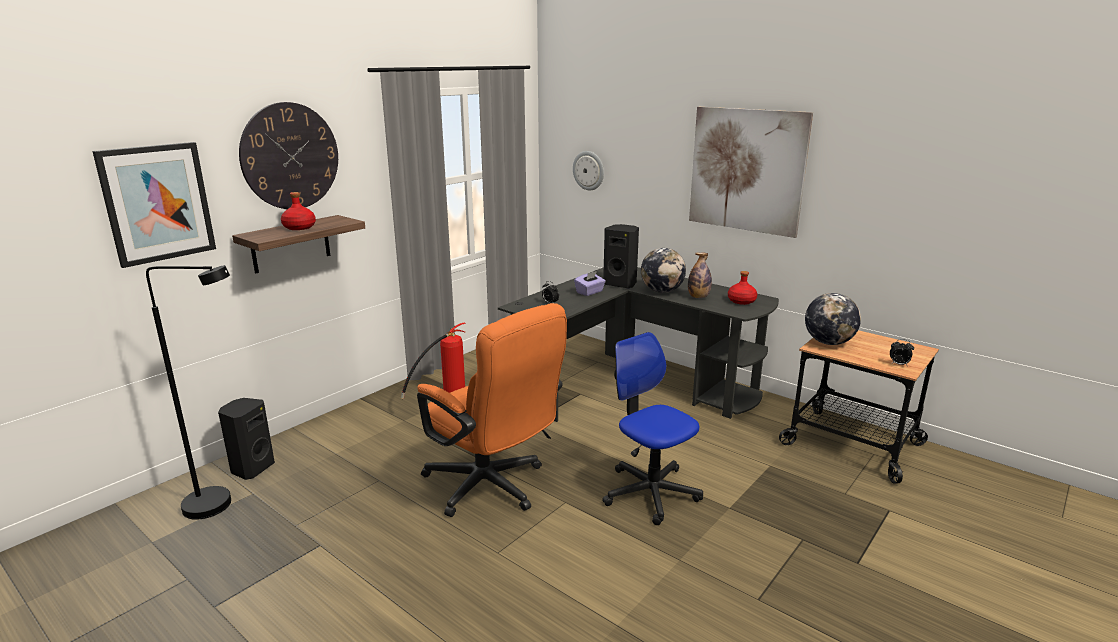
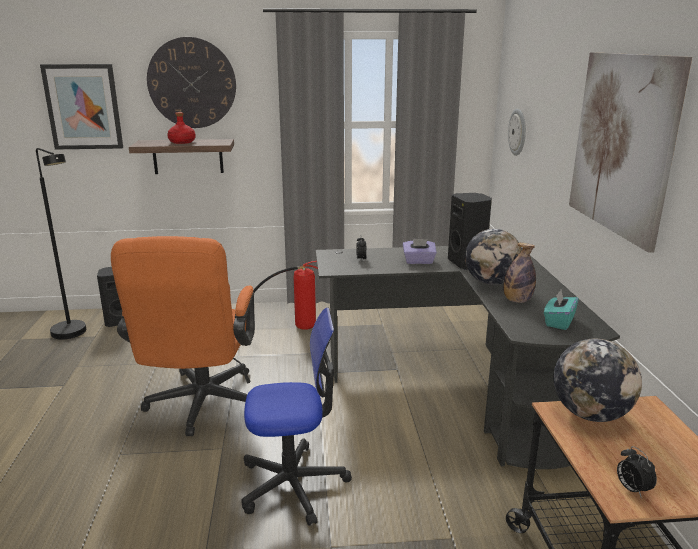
camera: 45 degrees right, 0 degrees up
(650, 492) = (293, 484): office chair -> office chair turned 75 degrees clockwise
(742, 301) = (558, 322): red bottle -> turquoise tissue box

